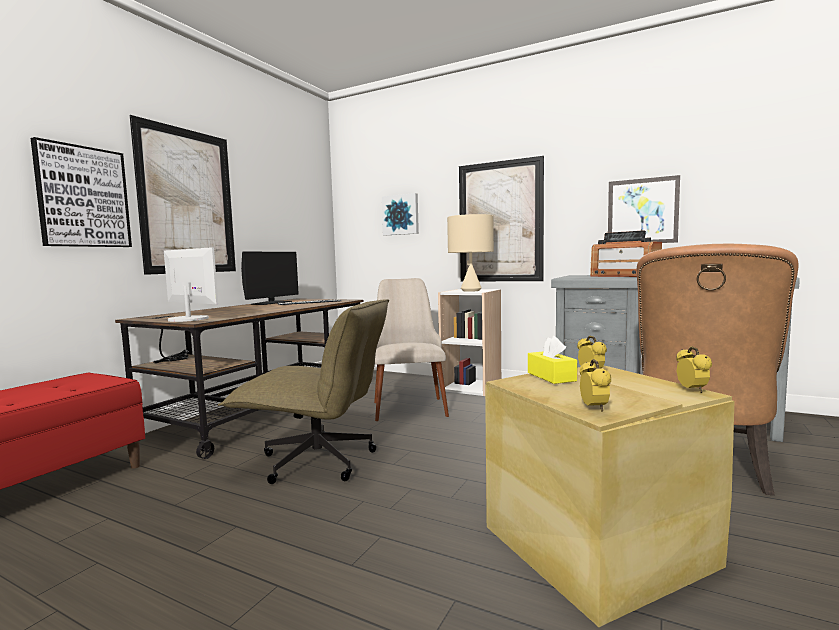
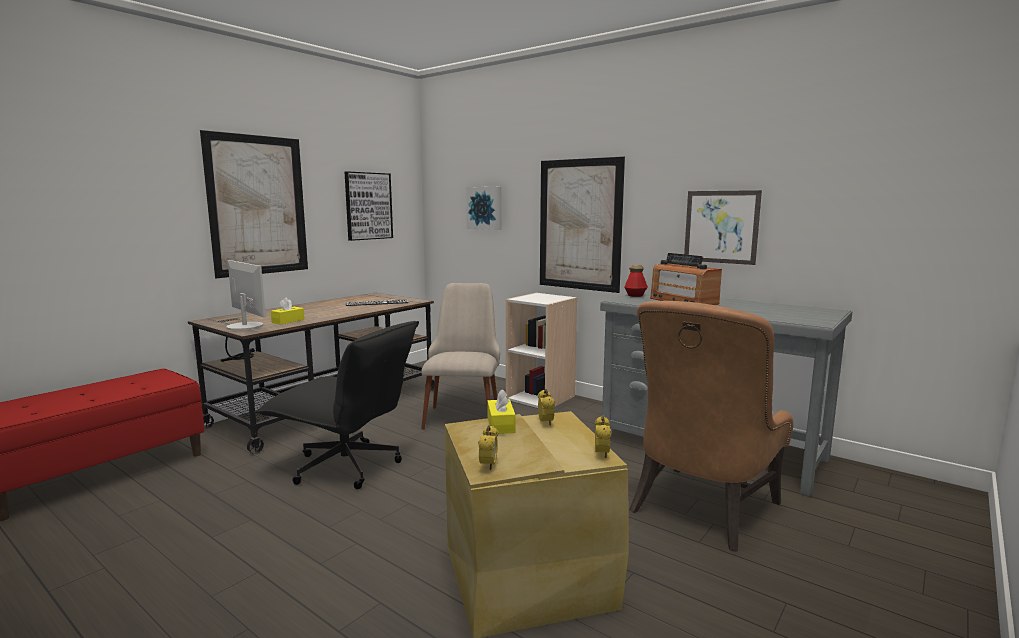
camera: 10 degrees right, 5 degrees up
(83, 197) = (158, 212): picture -> picture (368, 206)
(232, 314) = (288, 321): none -> yellow tissue box
(271, 303) = (343, 300): monitor -> none
(316, 461) = (344, 466): beige office chair -> black office chair
(471, 291) = (541, 299): beige table lamp -> none
(573, 276) = (635, 295): none -> bottle

